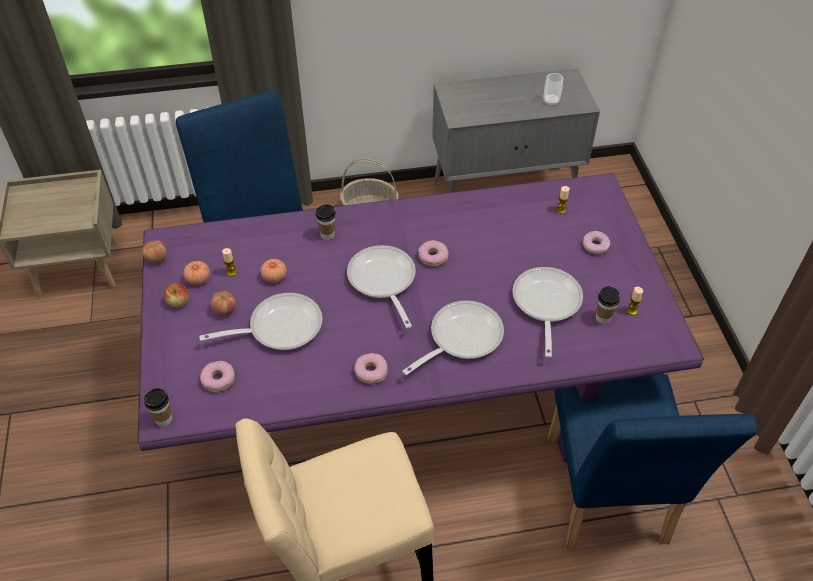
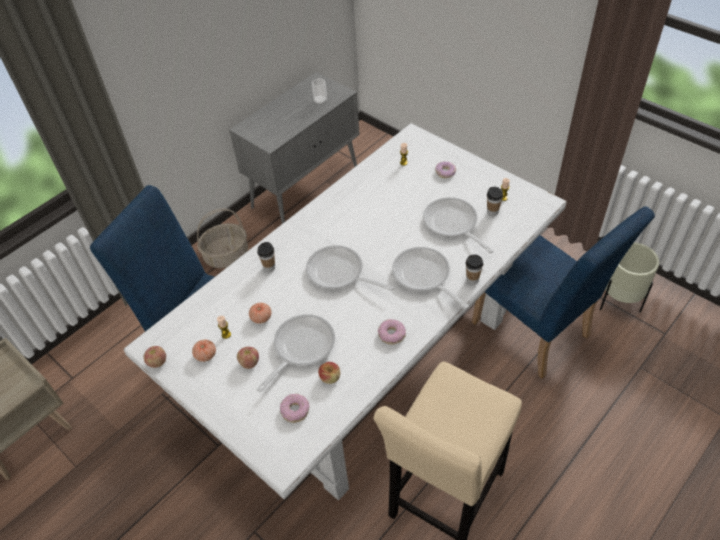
camera: 35 degrees left, 0 degrees up
(164, 419) = (284, 464): cup -> cup (472, 280)
(179, 302) = (208, 380): apple -> apple (330, 377)
(404, 402) = (367, 361): purple dining table -> white dining table
(433, 257) = (355, 238): donut -> none
(460, 338) = (424, 277): frying pan -> frying pan turned 45 degrees counterclockwise
(742, 534) = (619, 302): none -> beige planter

